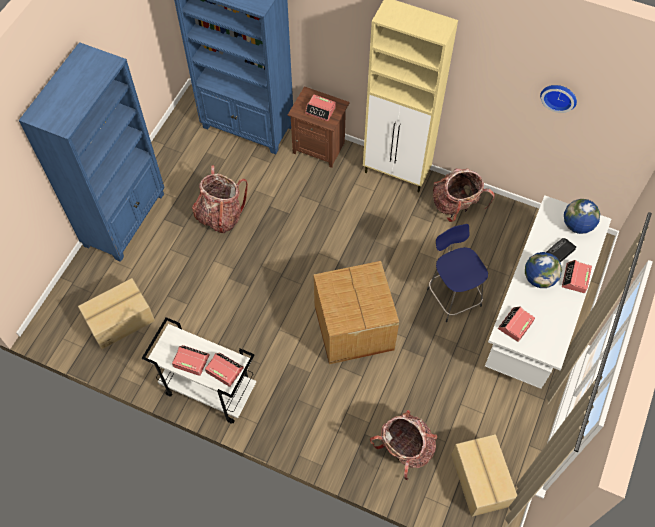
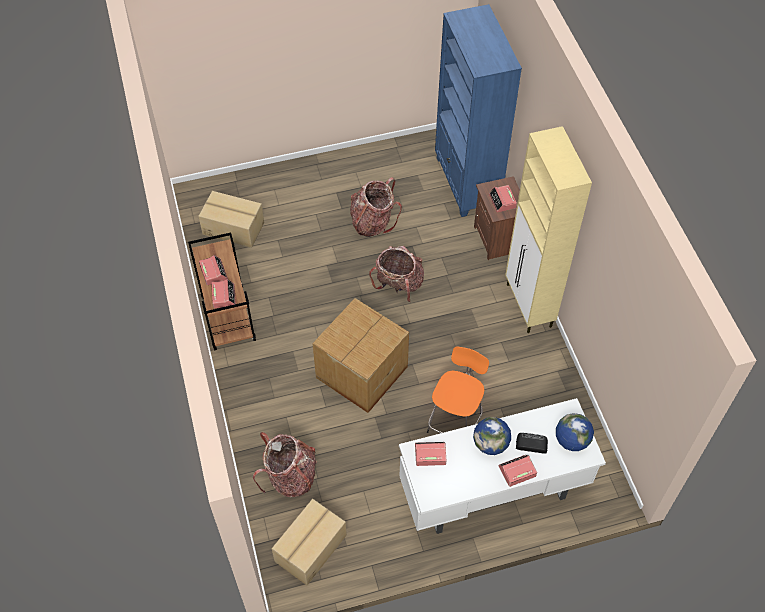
camera: 50 degrees right, 5 degrees down
(125, 219) = (314, 171): blue bookcase -> none
(208, 390) = (227, 318): white cart -> brown cart
(453, 296) = (455, 421): blue stool -> orange stool
(456, 206) = (542, 368): backpack -> backpack (398, 285)
(559, 96) = (631, 314): wall clock -> none

